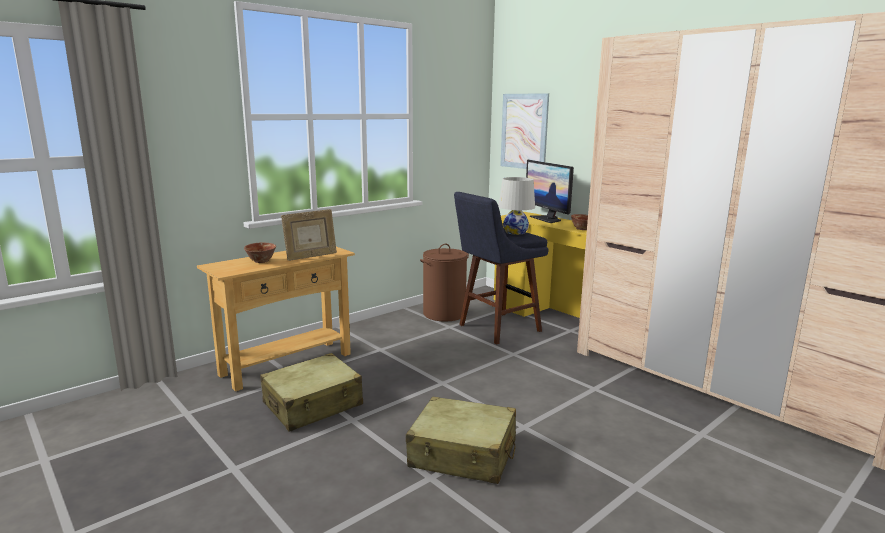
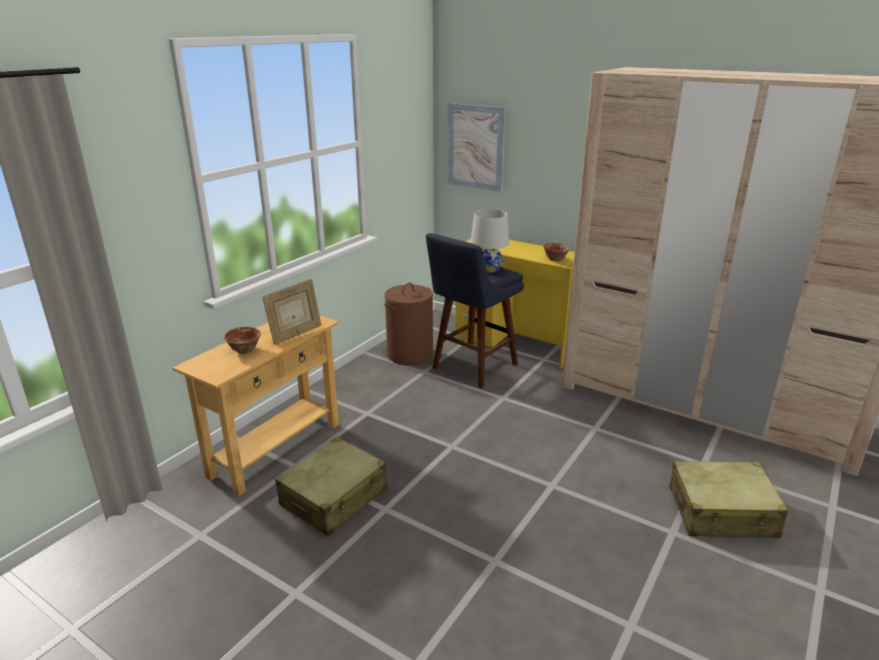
camera: 15 degrees left, 10 degrees up
(463, 454) = (512, 528): beige suitcase -> beige suitcase (722, 512)
(547, 219) = (511, 245): monitor -> none

